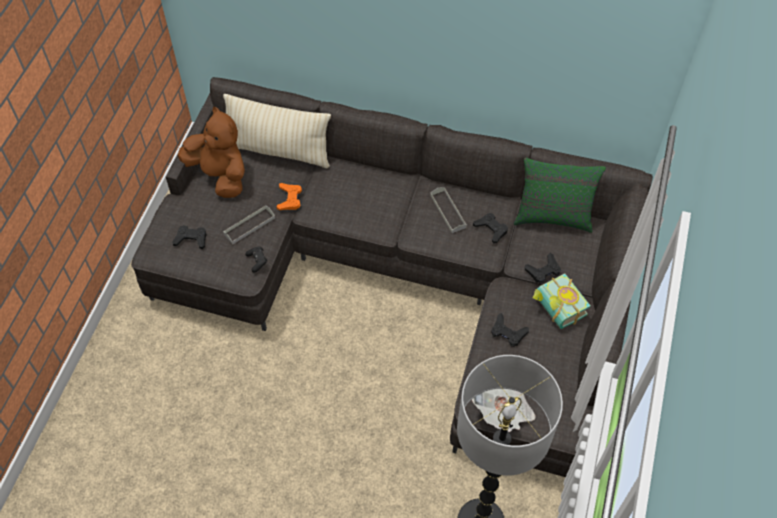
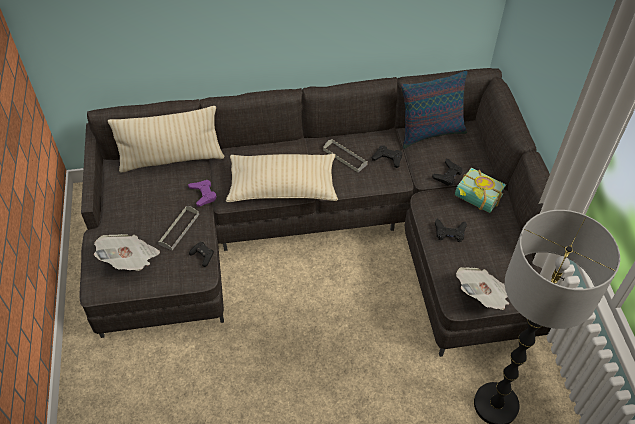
camera: 25 degrees left, 5 degrees down
(191, 239) = (130, 260): black game controller -> newspaper
(220, 175) = (128, 197): brown plush toy -> none
(289, 199) = (203, 194): orange game controller -> purple game controller
(368, 221) = (283, 187): none -> beige pillow
(553, 219) = (431, 133): green pillow -> blue pillow

